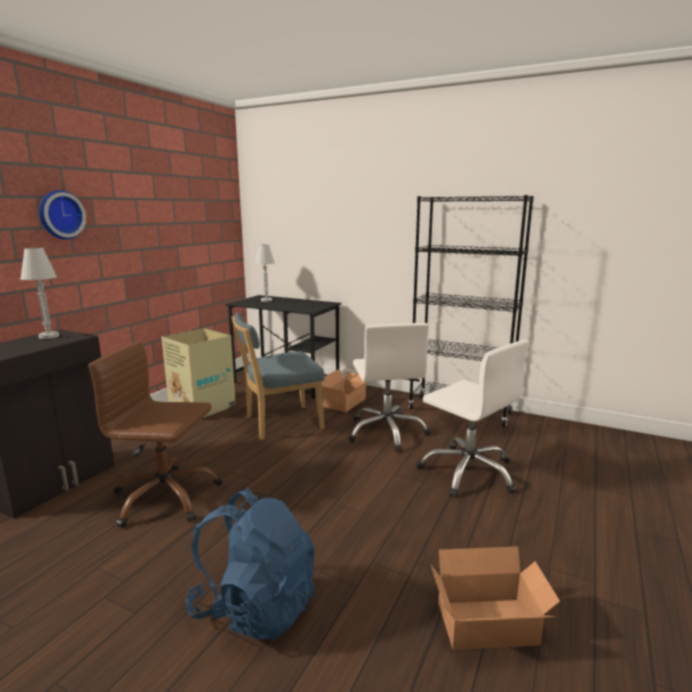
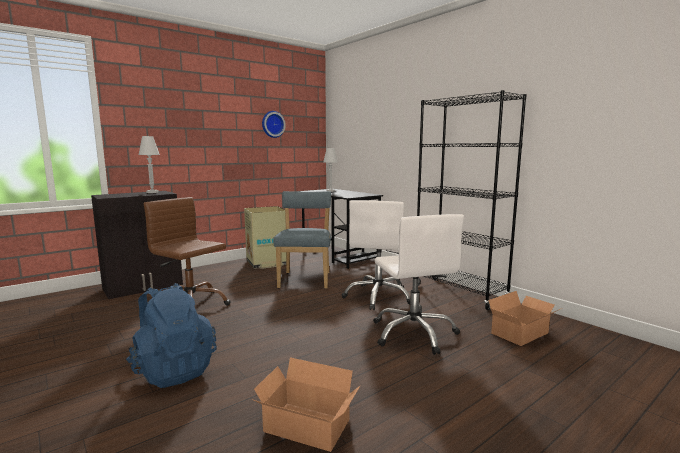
camera: 25 degrees right, 5 degrees down
(60, 215) = (179, 120): wall clock -> wall clock (272, 124)
(279, 423) = (305, 279): blue chair -> blue chair turned 90 degrees clockwise
(346, 402) = (369, 274): cardboard box -> cardboard box (522, 333)

